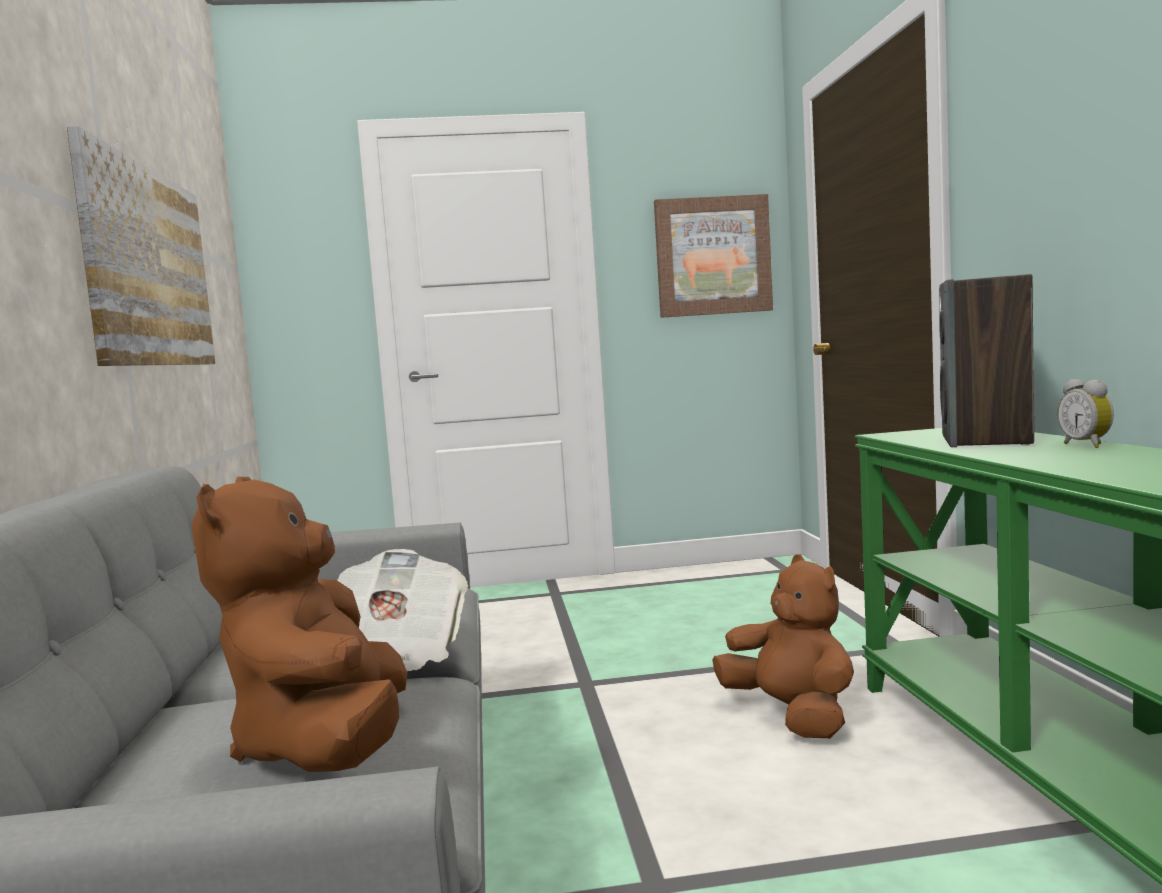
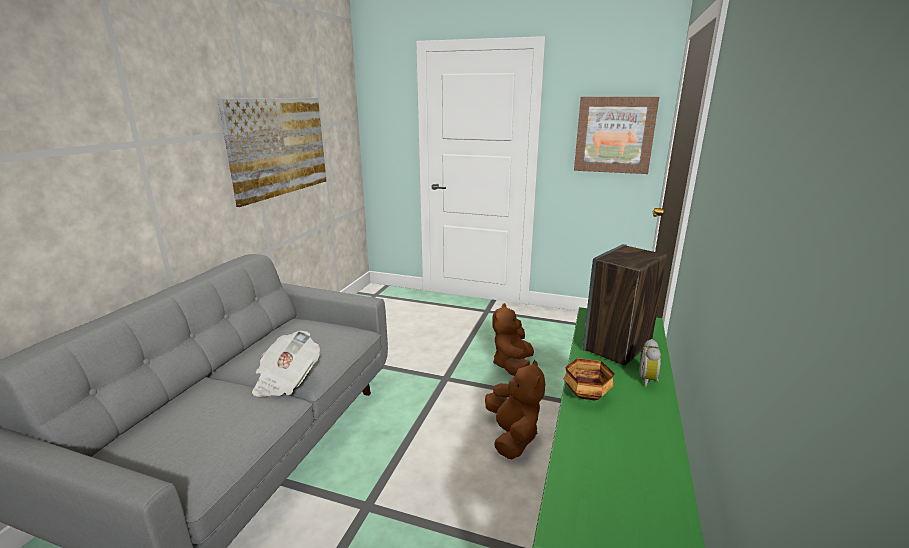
camera: 25 degrees right, 15 degrees up
(325, 747) = (209, 431): brown plush toy -> brown plush toy (512, 365)
(1051, 461) = (588, 395): none -> bowl

